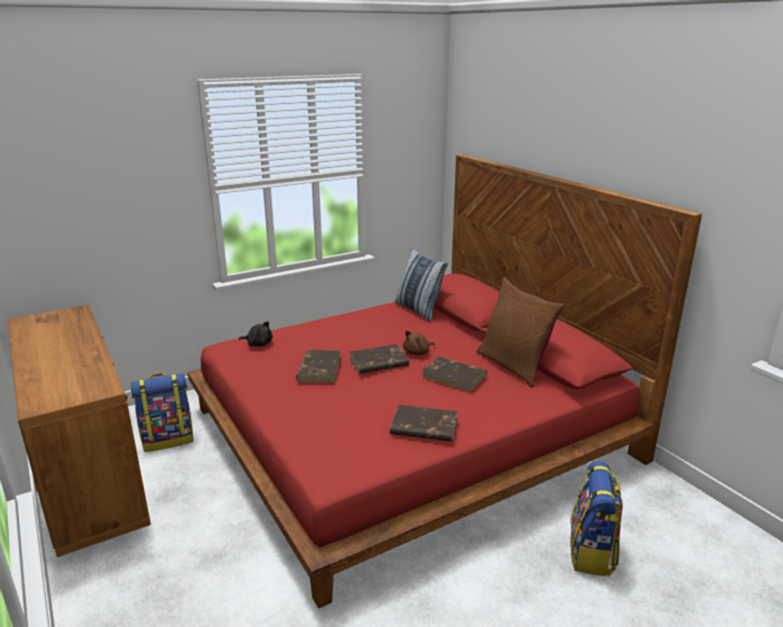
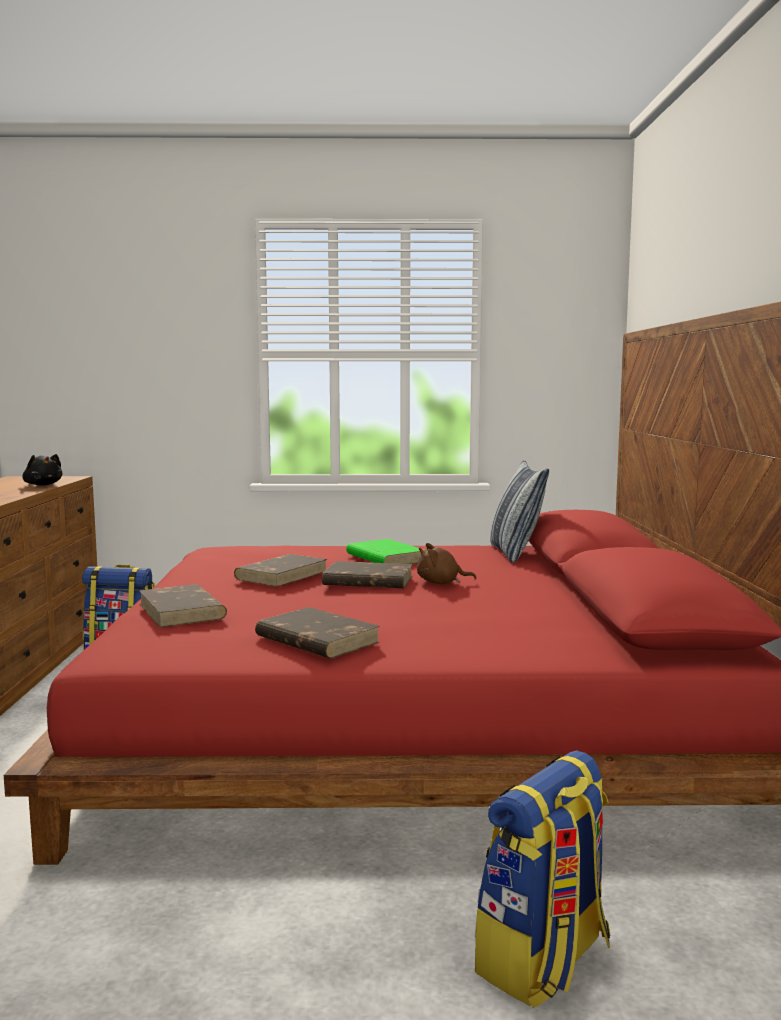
camera: 30 degrees right, 15 degrees down
(258, 344) = (252, 549): black plush toy -> black plush toy (43, 485)
(356, 334) = (385, 557): none -> green book
(455, 376) = (453, 607): brown book -> brown book (182, 611)
(514, 366) = (574, 615): brown pillow -> none

